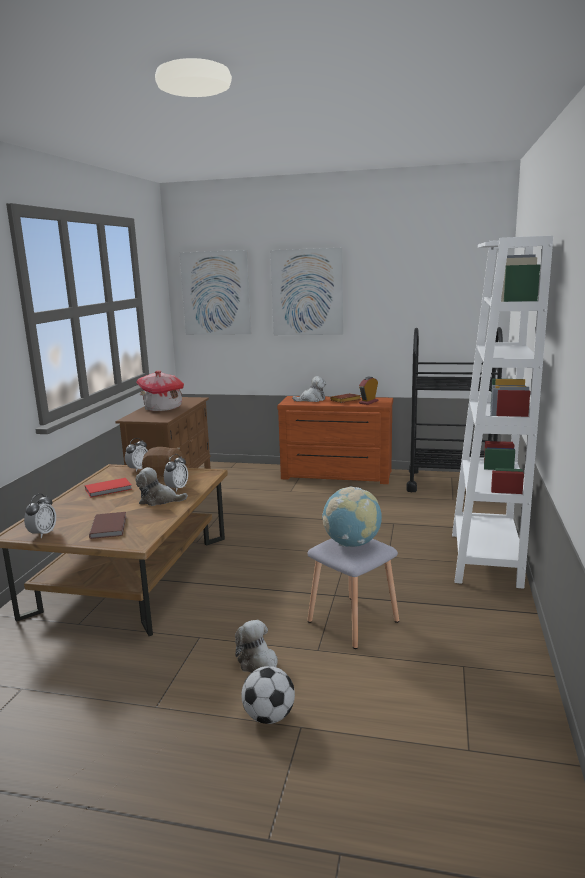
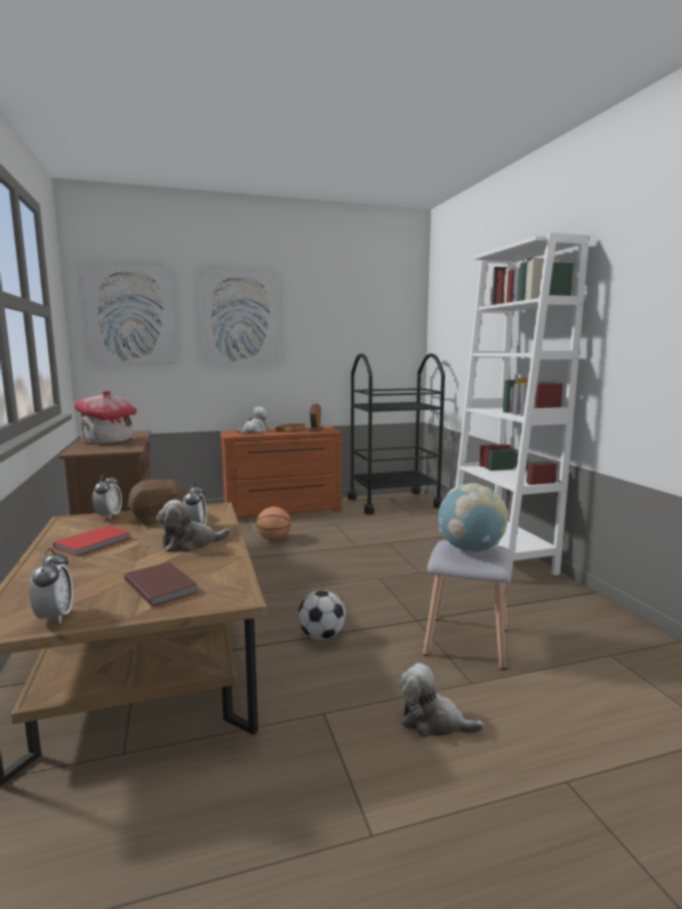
camera: 30 degrees left, 5 degrees down
(269, 716) = (520, 783): football -> football (322, 636)
(300, 502) = (274, 539): none -> basketball

